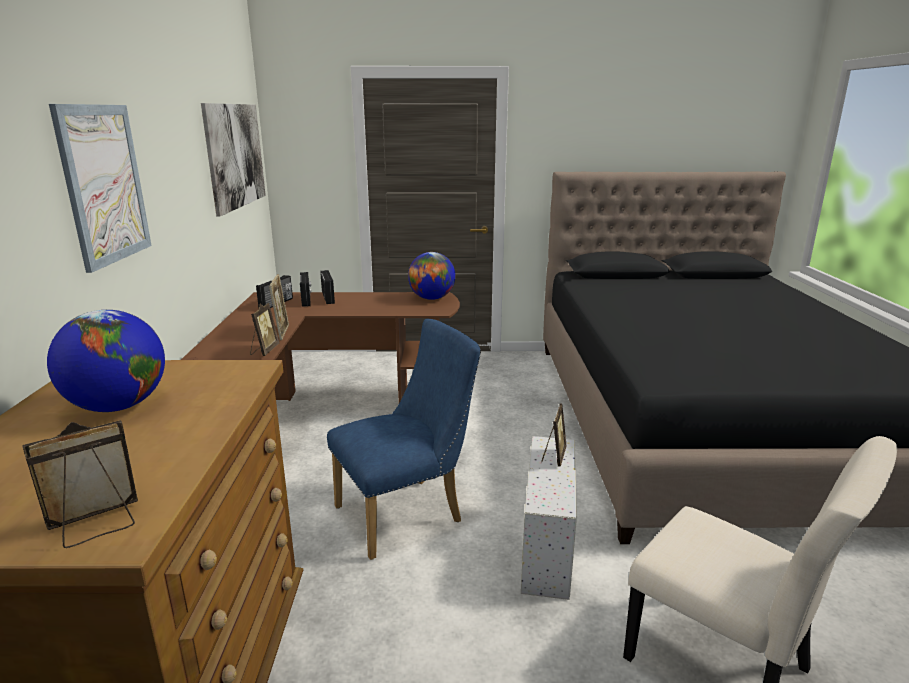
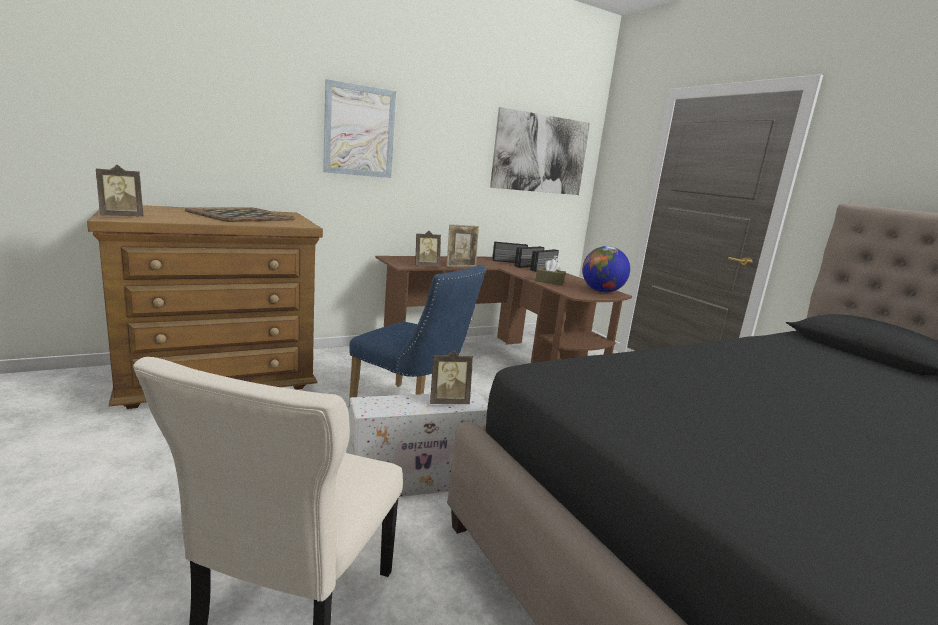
camera: 60 degrees right, 5 degrees down
(97, 526) = (122, 217): picture frame -> picture frame turned 120 degrees clockwise
(118, 406) = (242, 215): globe -> tray
(383, 308) = (549, 282): none -> brown tissue box

